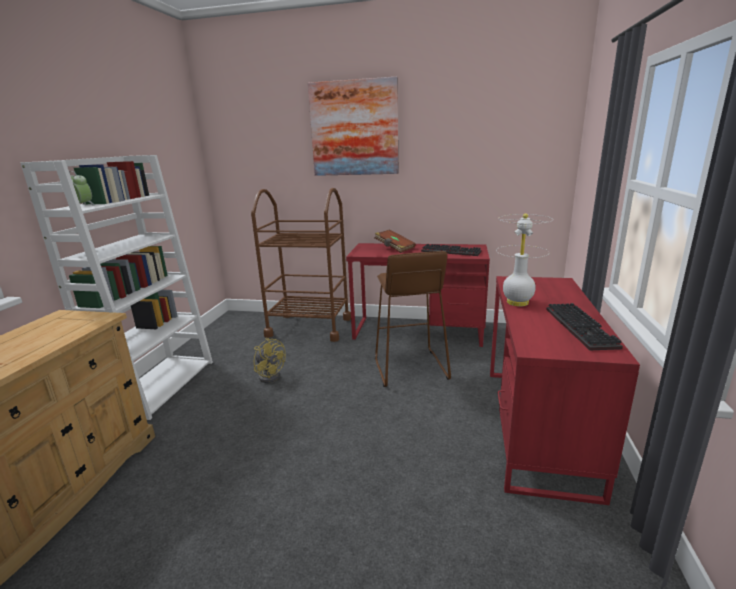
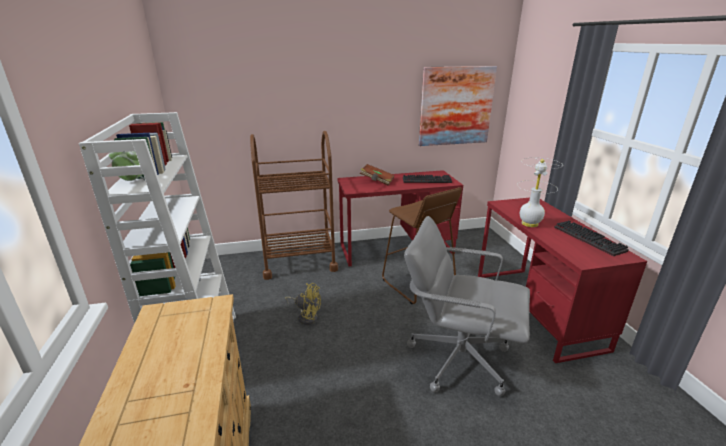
camera: 25 degrees left, 5 degrees up
(354, 128) = (333, 72): picture -> picture (456, 106)
(384, 451) = (458, 358): none -> grey office chair

